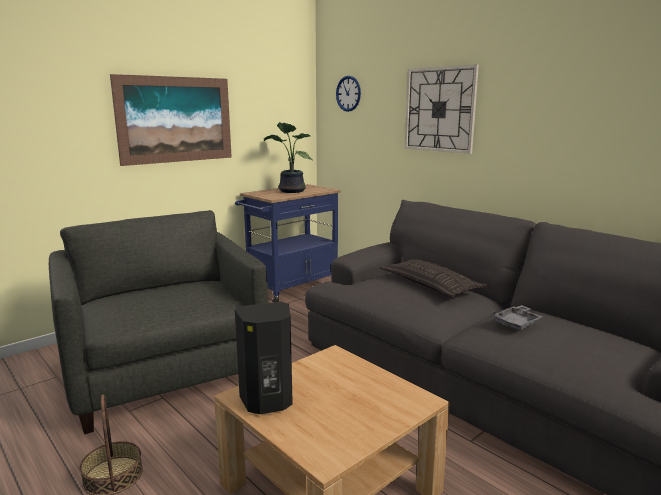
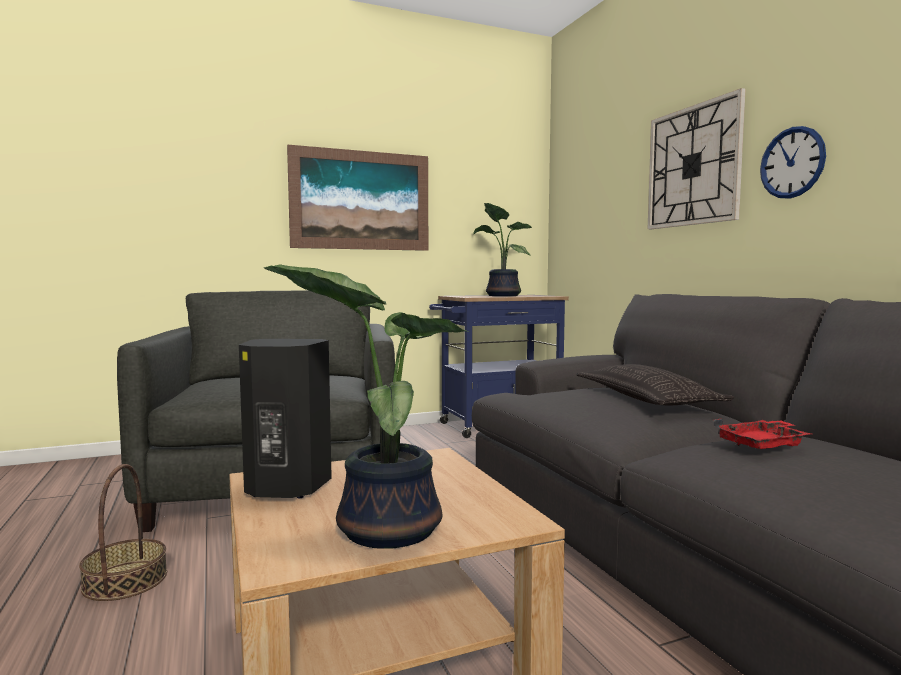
camera: 20 degrees right, 10 degrees down
(348, 93) = (583, 172): wall clock -> wall clock (792, 163)
(357, 421) = (385, 527): none -> potted plant
(517, 323) = (763, 445): grey tray -> red tray

